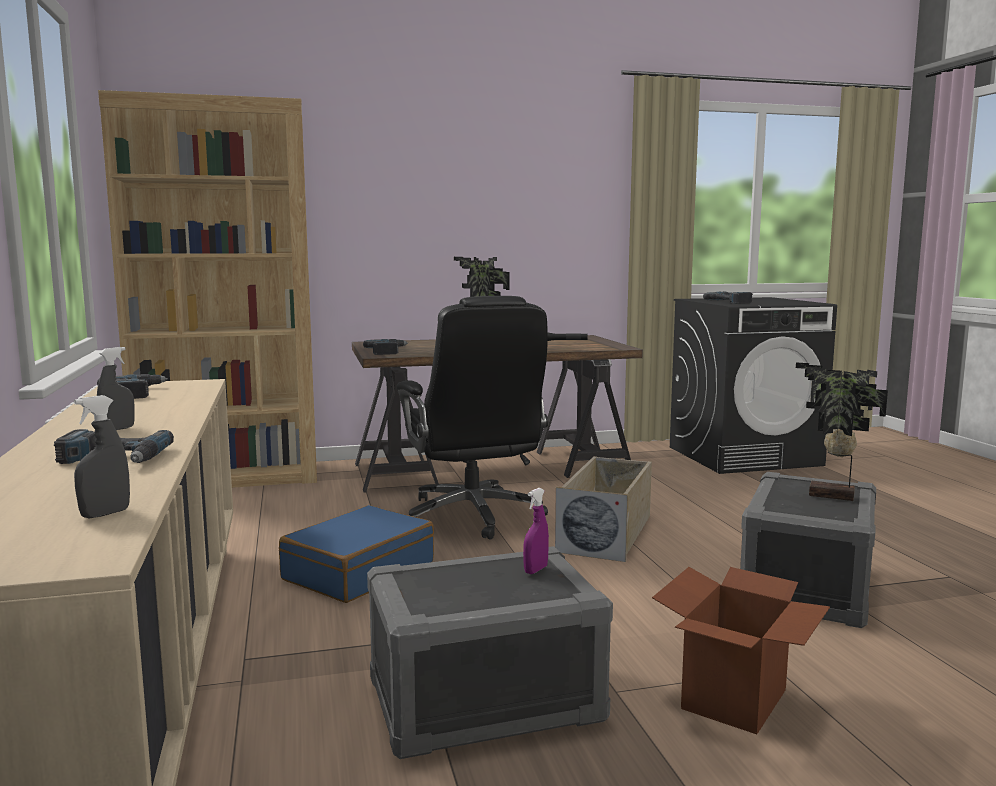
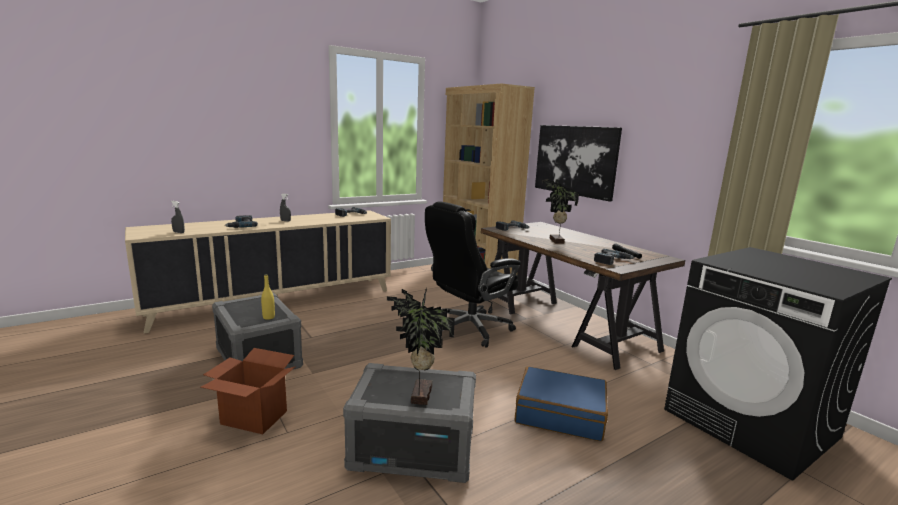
camera: 70 degrees right, 5 degrees up
(358, 571) = (377, 316): blue suitcase -> blue suitcase (560, 414)
(405, 233) = (575, 160): none -> picture
(535, 570) = (268, 317): purple spray bottle -> yellow bottle
(606, 533) = (469, 368): beige storage box -> none
(731, 302) = (751, 261): power drill -> power drill (612, 260)

